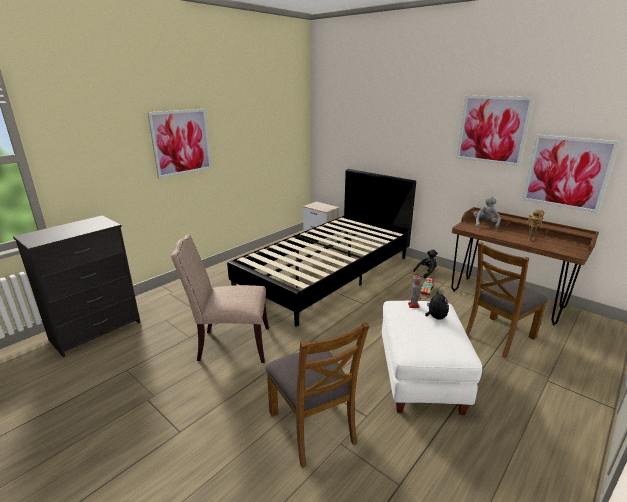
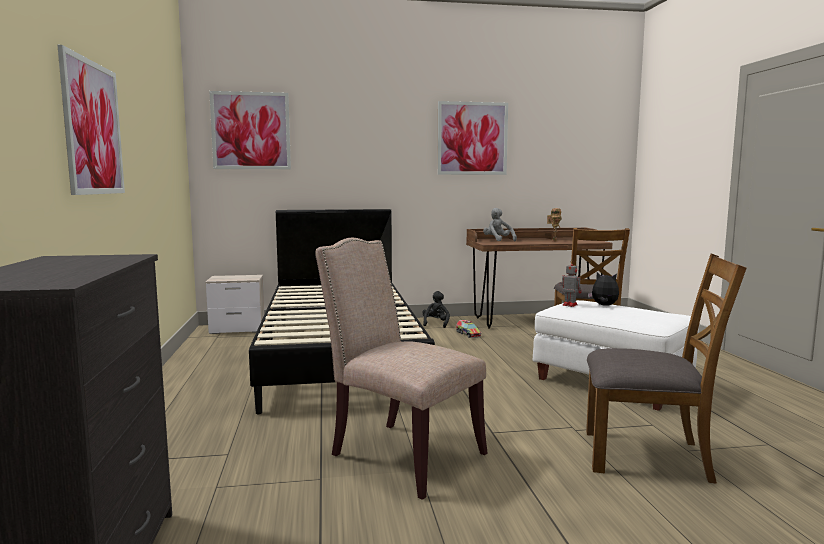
camera: 50 degrees left, 15 degrees down
(230, 345) = (401, 454): beige chair -> beige chair turned 90 degrees clockwise
(566, 173) = (548, 175): picture -> picture (251, 131)

